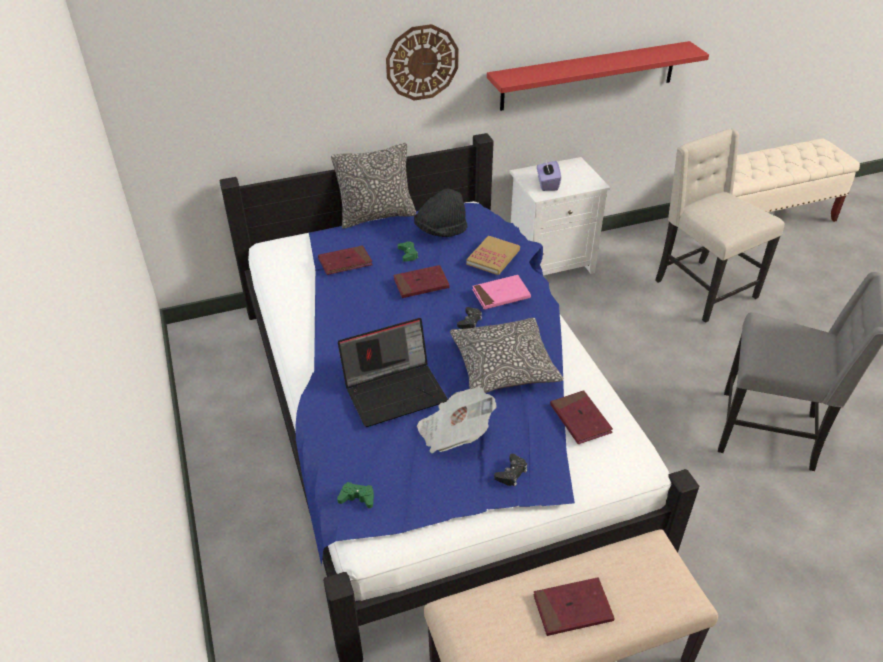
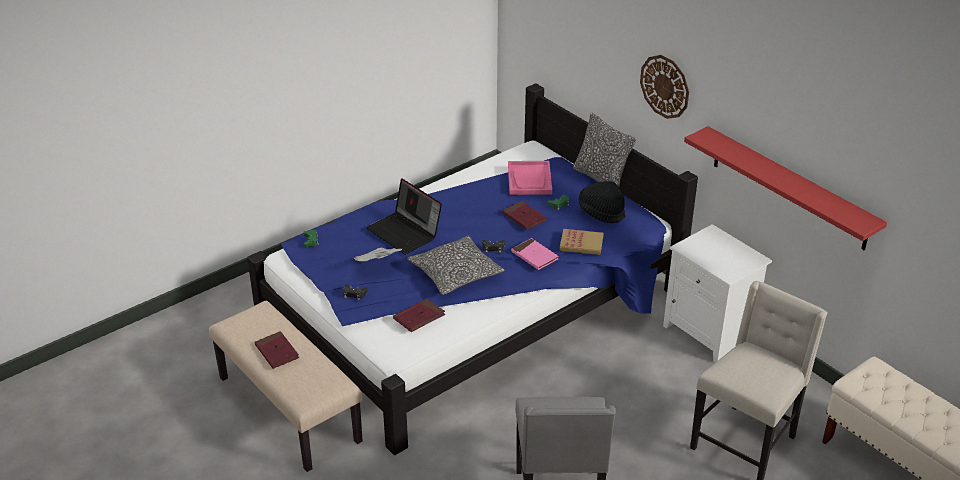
camera: 70 degrees right, 5 degrees down
(345, 262) = (529, 179): red book -> pink tray
(547, 184) = (704, 248): purple tissue box -> none

